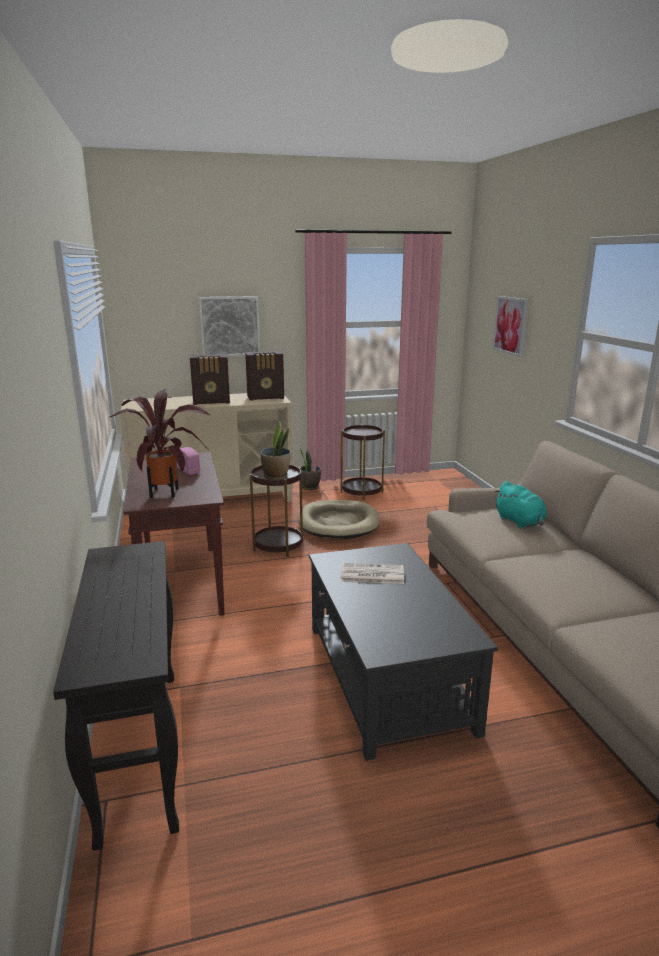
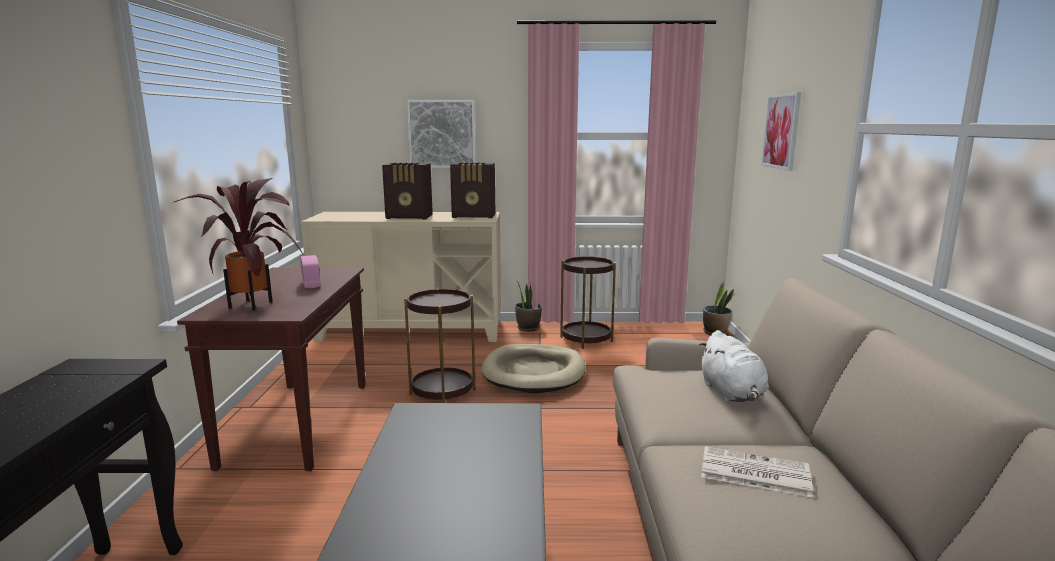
camera: 15 degrees right, 5 degrees down
(276, 476) = (437, 303): potted plant -> potted plant (715, 332)
(371, 574) = (449, 443): newspaper -> newspaper (753, 472)
(520, 522) = (732, 393): turquoise plush toy -> white plush toy

